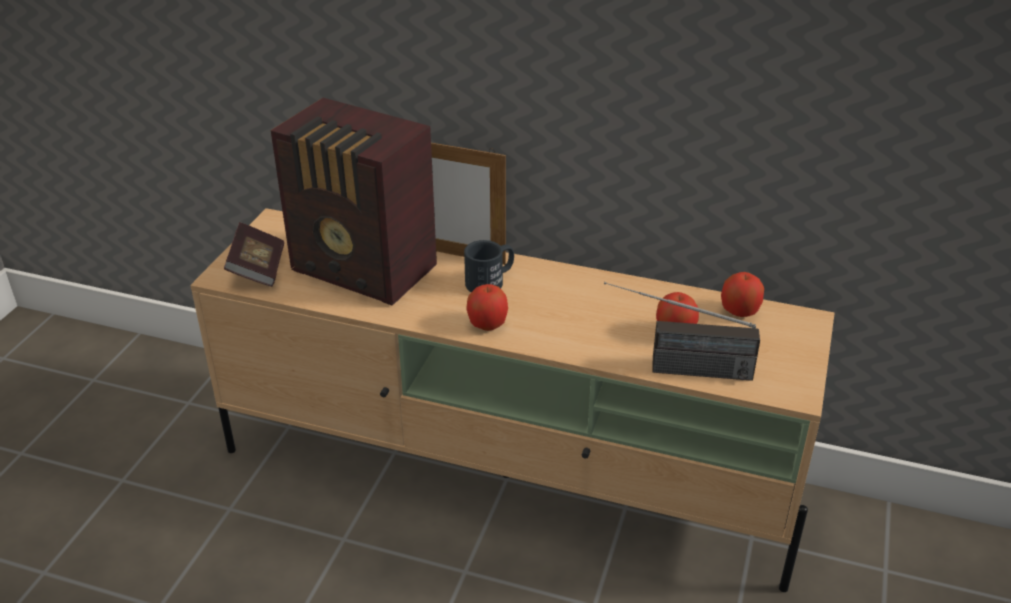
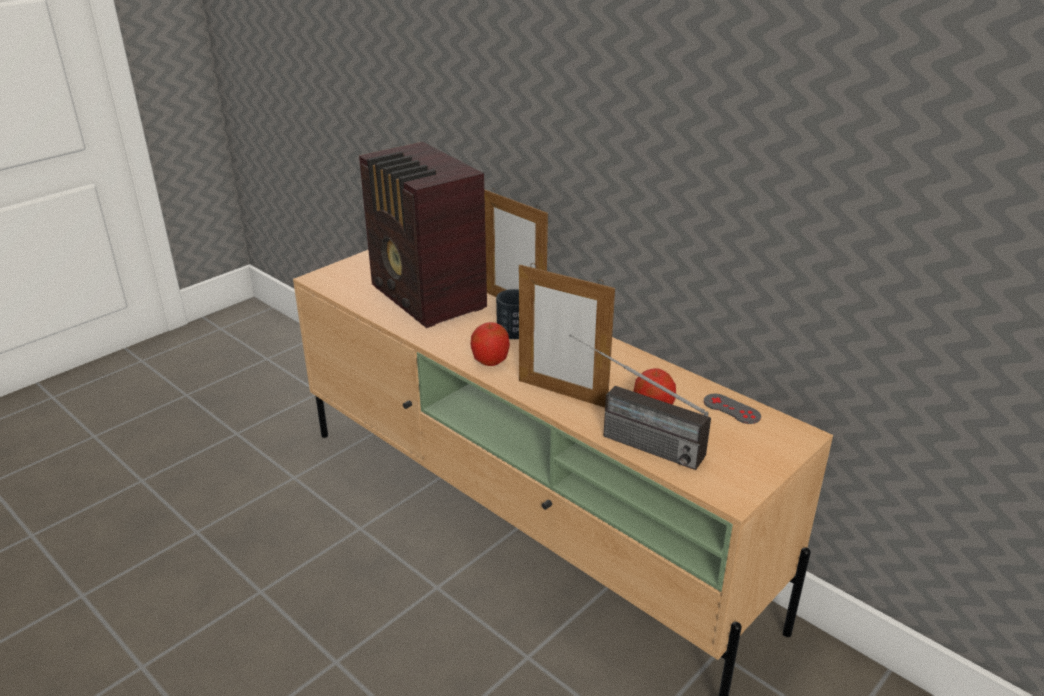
camera: 25 degrees right, 5 degrees down
(257, 269) = (349, 279): book -> none
(582, 339) = (562, 393): none -> picture frame
(739, 311) = (731, 409): apple -> grey game controller

